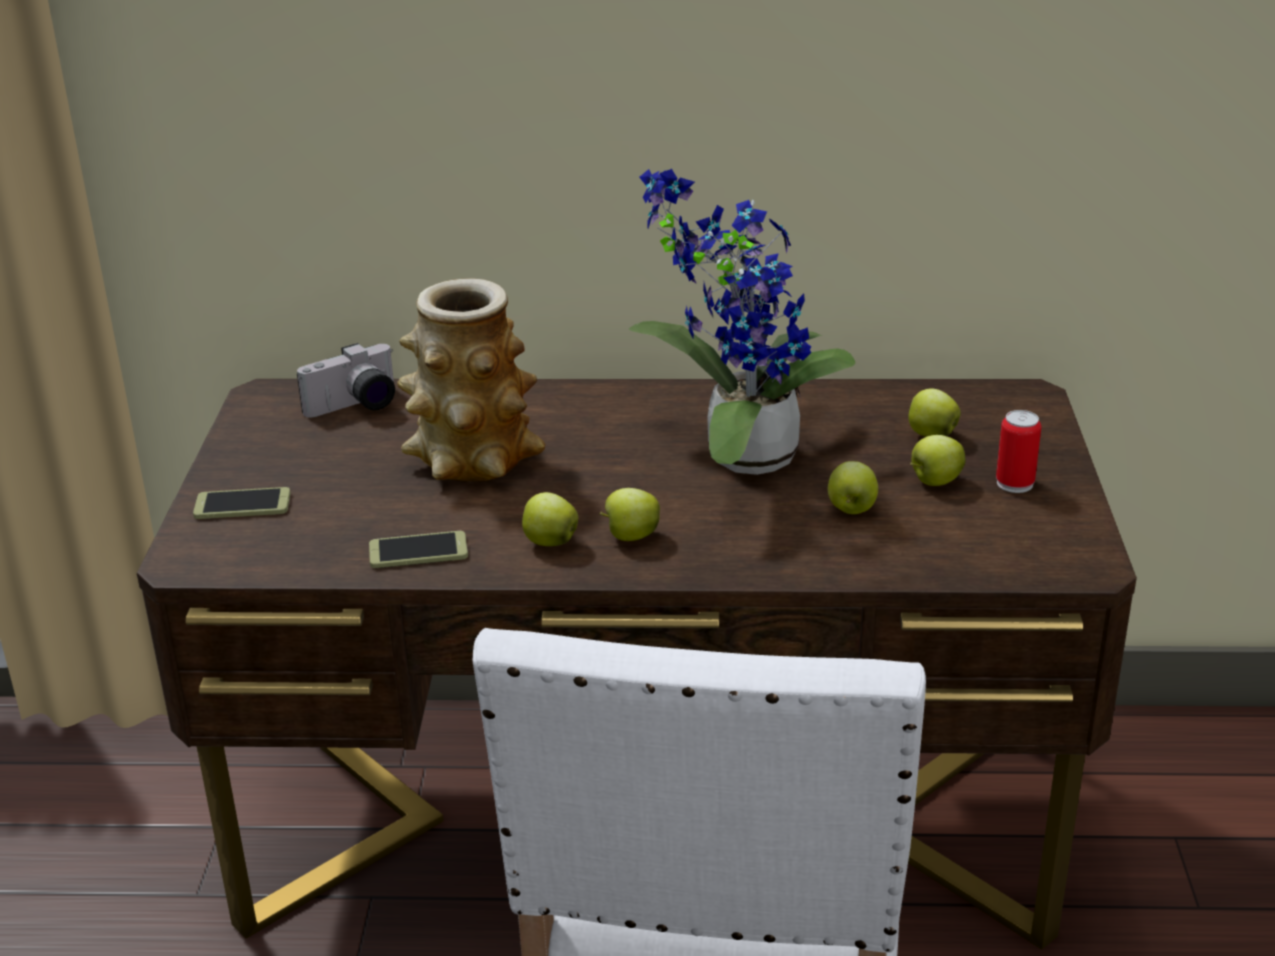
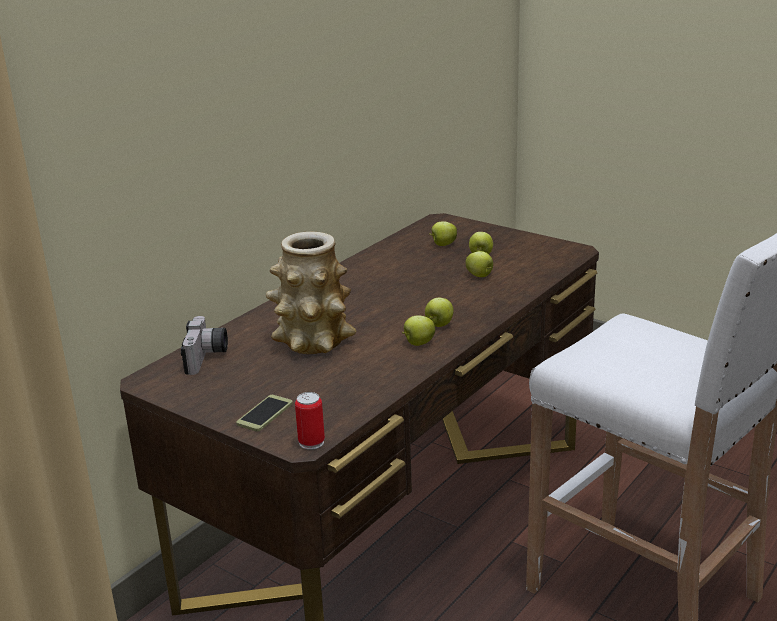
camera: 55 degrees left, 5 degrees down
(418, 551) = (383, 376): phone -> none
(739, 455) = (403, 283): potted plant -> none
(1014, 483) = (502, 243): can -> can (311, 442)

